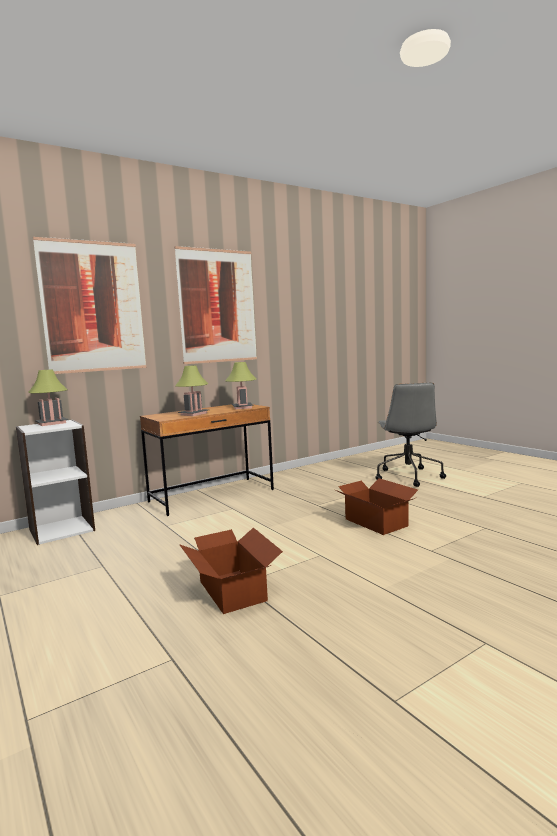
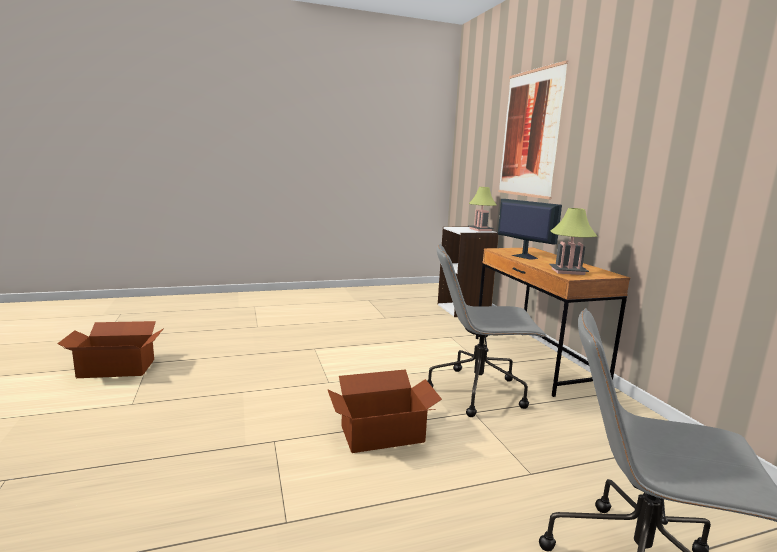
camera: 105 degrees right, 5 degrees up
(194, 414) = (523, 256): table lamp -> monitor
(217, 306) = (636, 126): picture -> none
(231, 591) = (306, 344): cardboard box -> cardboard box (116, 368)
(284, 506) = (478, 391): none -> grey office chair

